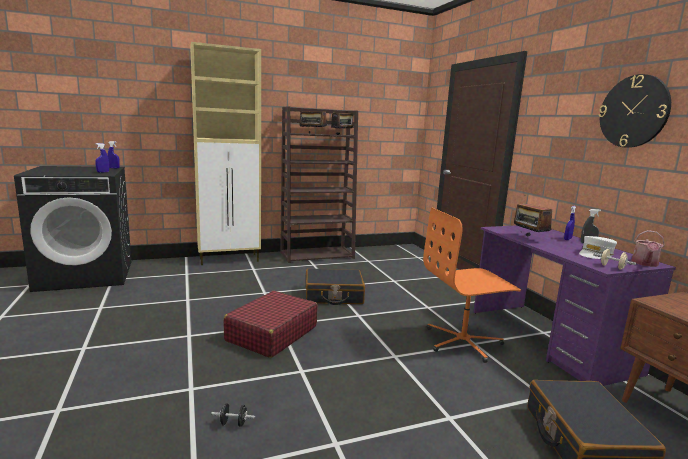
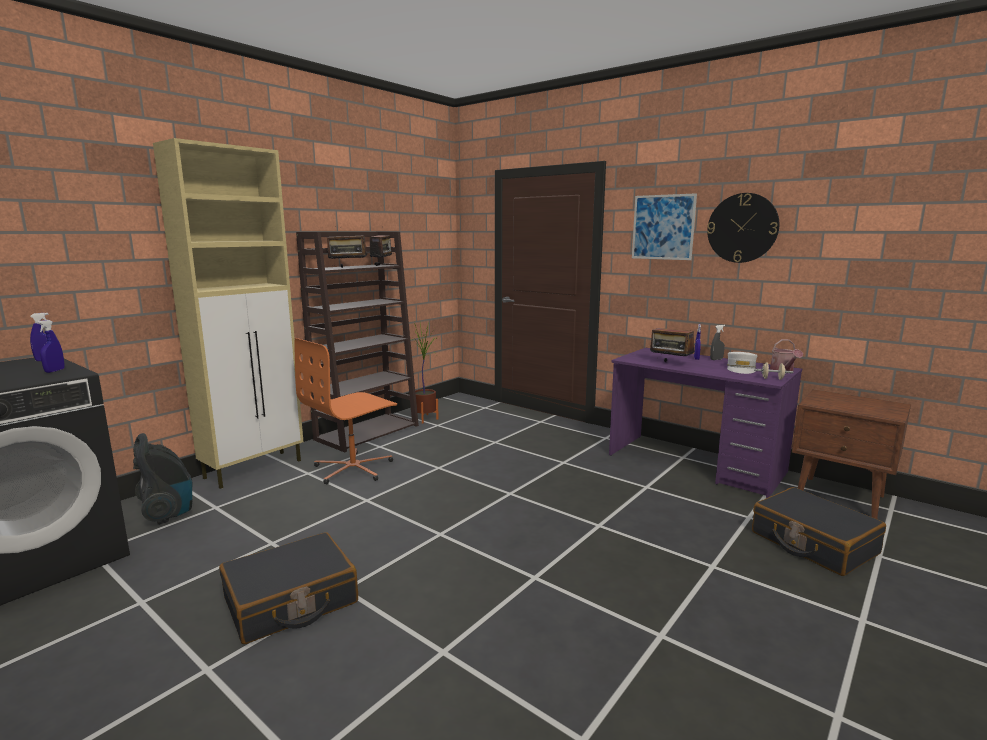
camera: 30 degrees left, 0 degrees up
(163, 270) = (168, 512): none -> vacuum cleaner
(233, 423) = (544, 665): black dumbbell -> none
(271, 334) = (446, 548): red suitcase -> none
(333, 295) = (454, 478): black suitcase -> black suitcase (291, 601)
(365, 255) = (425, 418): none -> potted plant
(463, 342) = (636, 488): orange office chair -> orange office chair (354, 468)
(564, 111) = (663, 227): none -> picture

